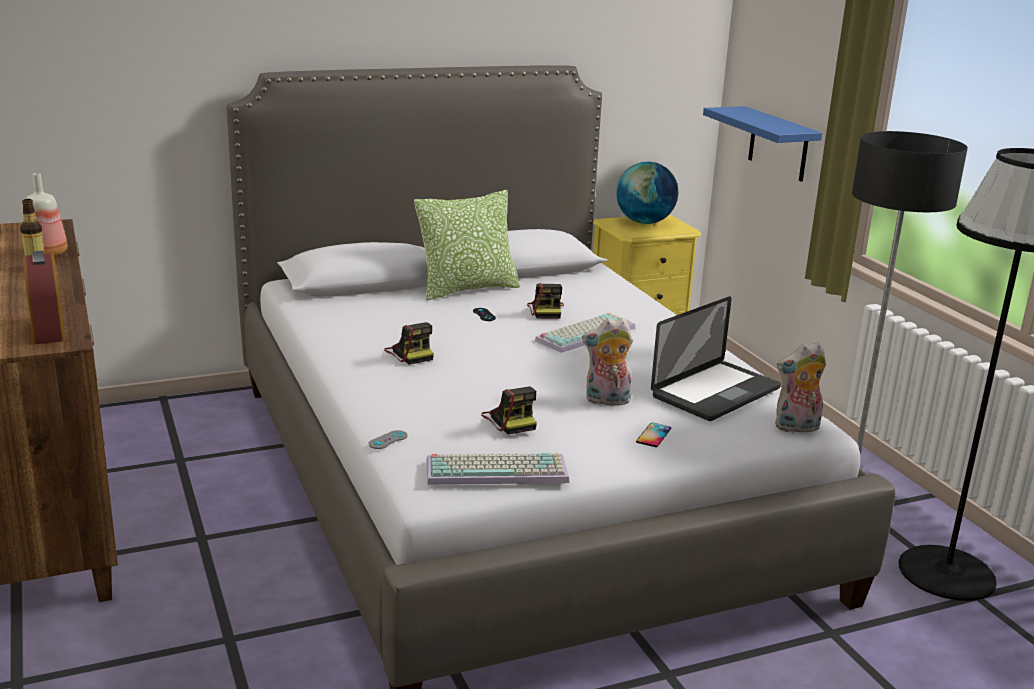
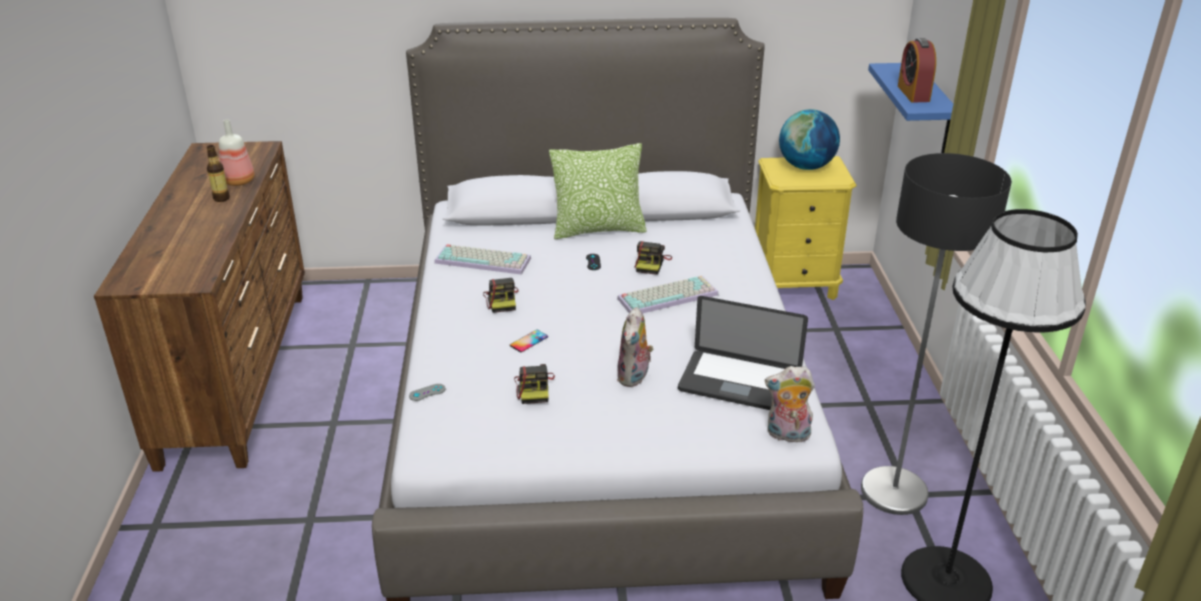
camera: 20 degrees right, 10 degrees up
(48, 330) = (190, 268): alarm clock -> alarm clock (913, 93)
(498, 470) = (492, 440): keyboard -> keyboard (484, 260)
(606, 401) = (634, 377): plush toy -> plush toy turned 90 degrees counterclockwise
(653, 435) = (649, 423): phone -> phone (529, 341)
(715, 393) = (739, 383): laptop -> laptop turned 45 degrees clockwise

